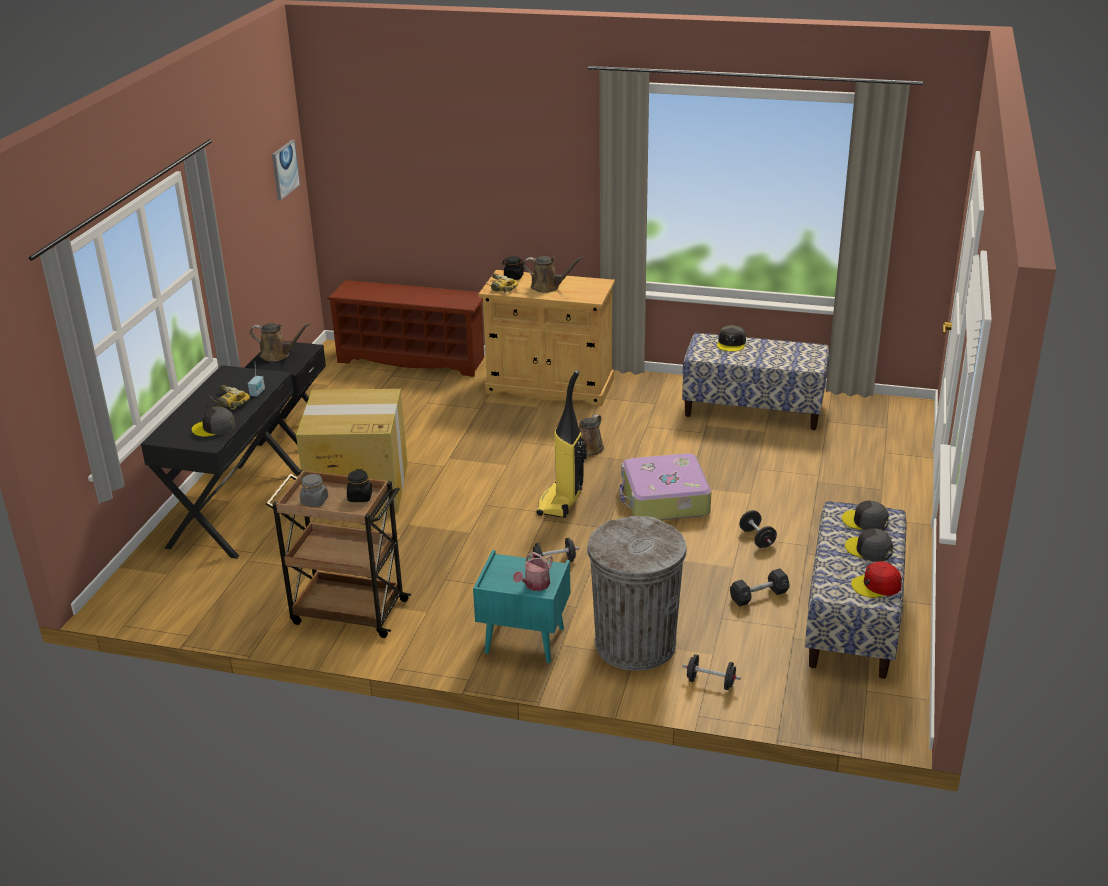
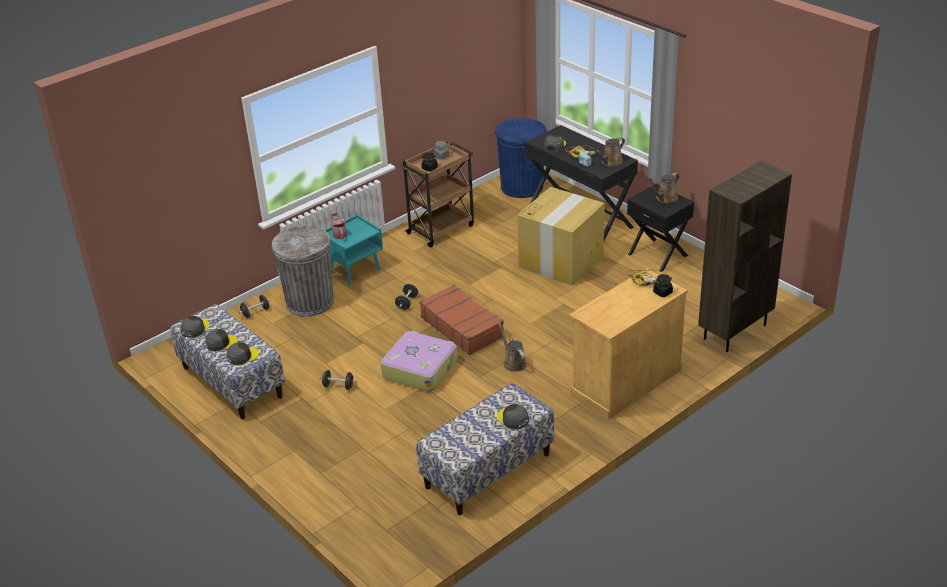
camera: 125 degrees right, 5 degrees up
(170, 587) = (522, 187): none -> blue trash can
(284, 169) = (797, 137): picture -> none
(413, 359) = (735, 332): brown shoe rack -> brown bookcase
(548, 287) = (626, 301): brown watering can -> brown watering can (610, 162)
(561, 503) = (462, 327): vacuum cleaner -> brown suitcase
(759, 596) = (291, 360): black dumbbell -> none
(876, 585) = (195, 329): red cap -> grey cap

